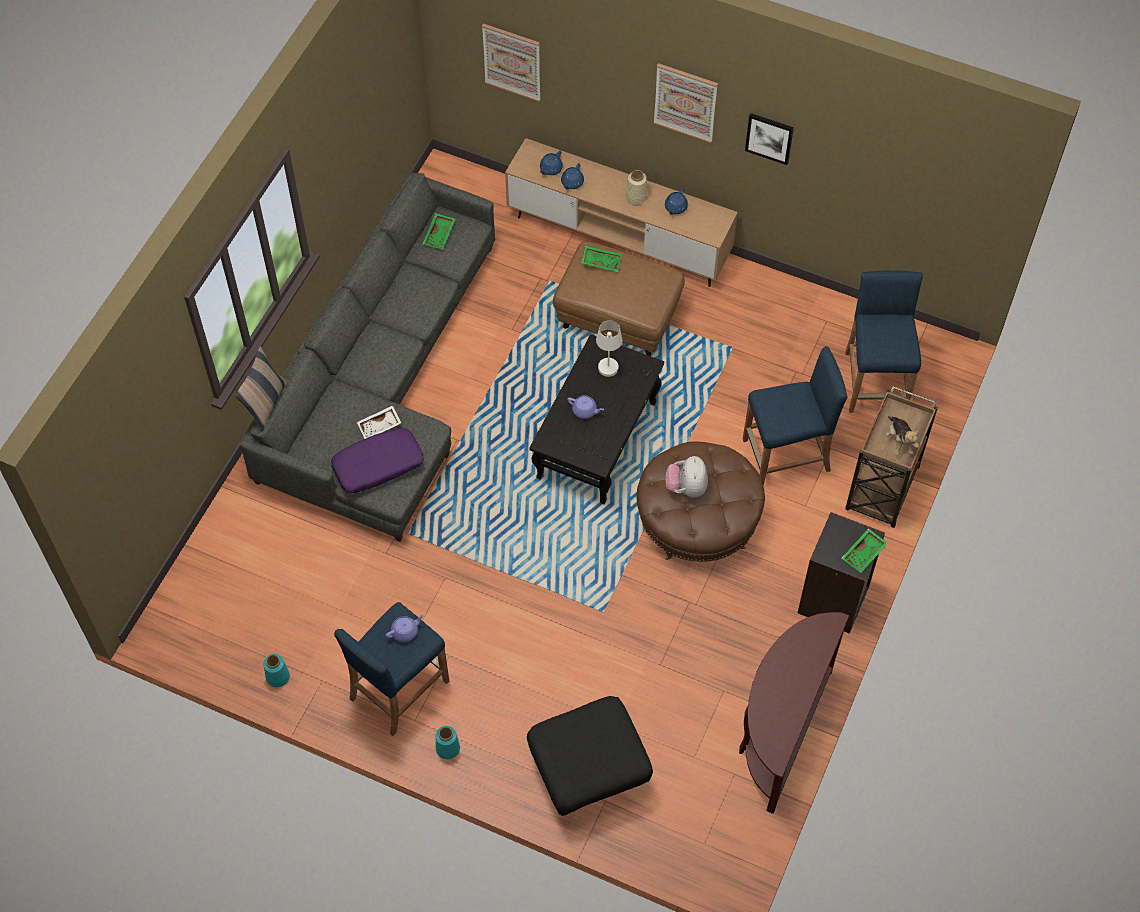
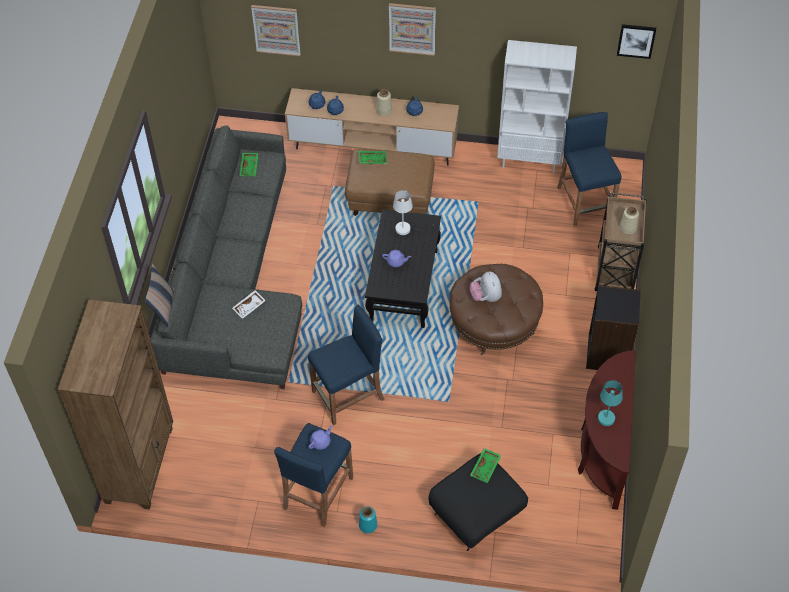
camera: 15 degrees left, 5 degrees down
(193, 595) = (140, 464): none -> brown bookcase
(277, 676) = (223, 506): turquoise vase -> none
(378, 466) = (257, 335): purple pillow -> none
(769, 138) = (478, 41): picture -> picture (636, 40)
(779, 690) = (606, 413): none -> turquoise table lamp
(786, 456) = (541, 265): blue stool -> blue stool (348, 396)
(821, 305) = (530, 160): none -> white bookcase
(864, 554) = (631, 307): green tray -> green tray (486, 468)
(899, 441) = (628, 227): plush toy -> beige vase

